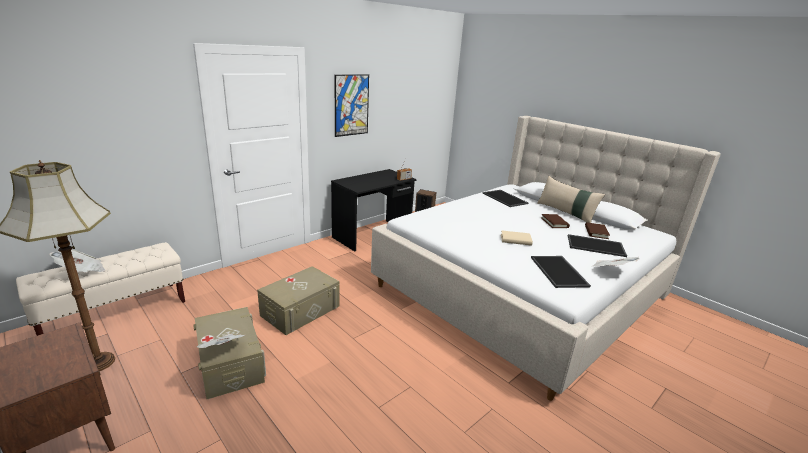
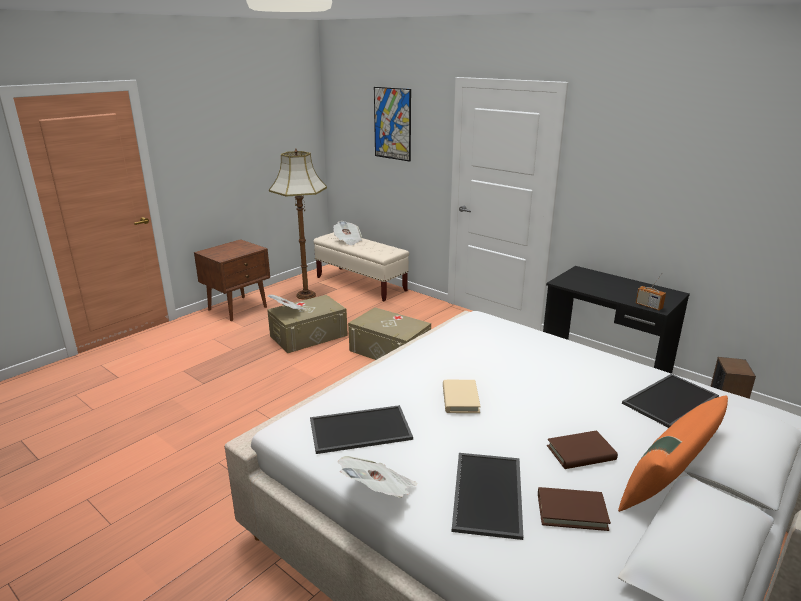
camera: 85 degrees right, 0 degrees up
(351, 105) = (631, 169): picture -> picture (392, 124)
(566, 213) = (667, 481): beige pillow -> orange pillow

